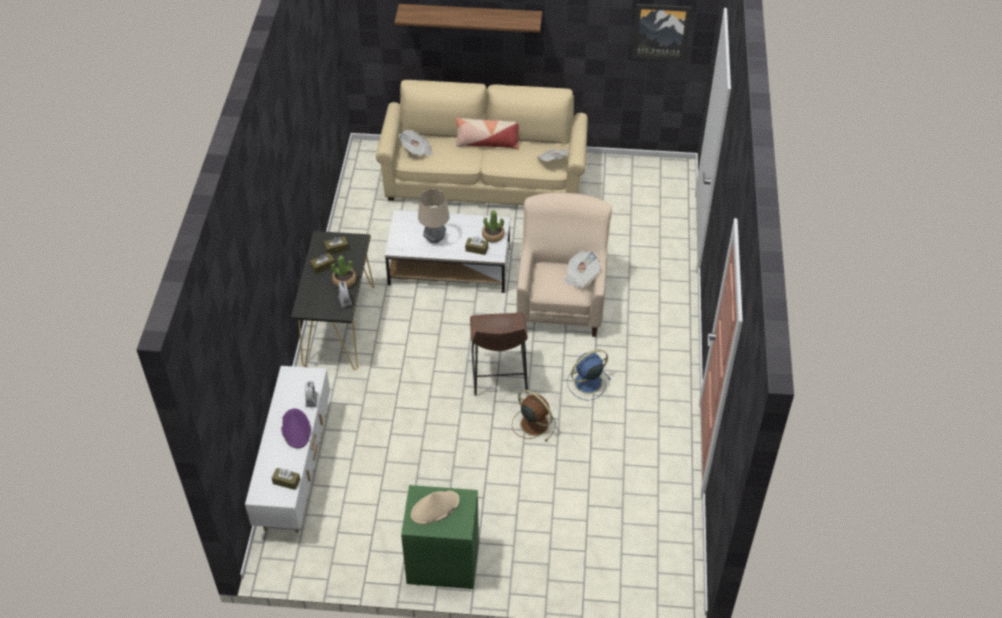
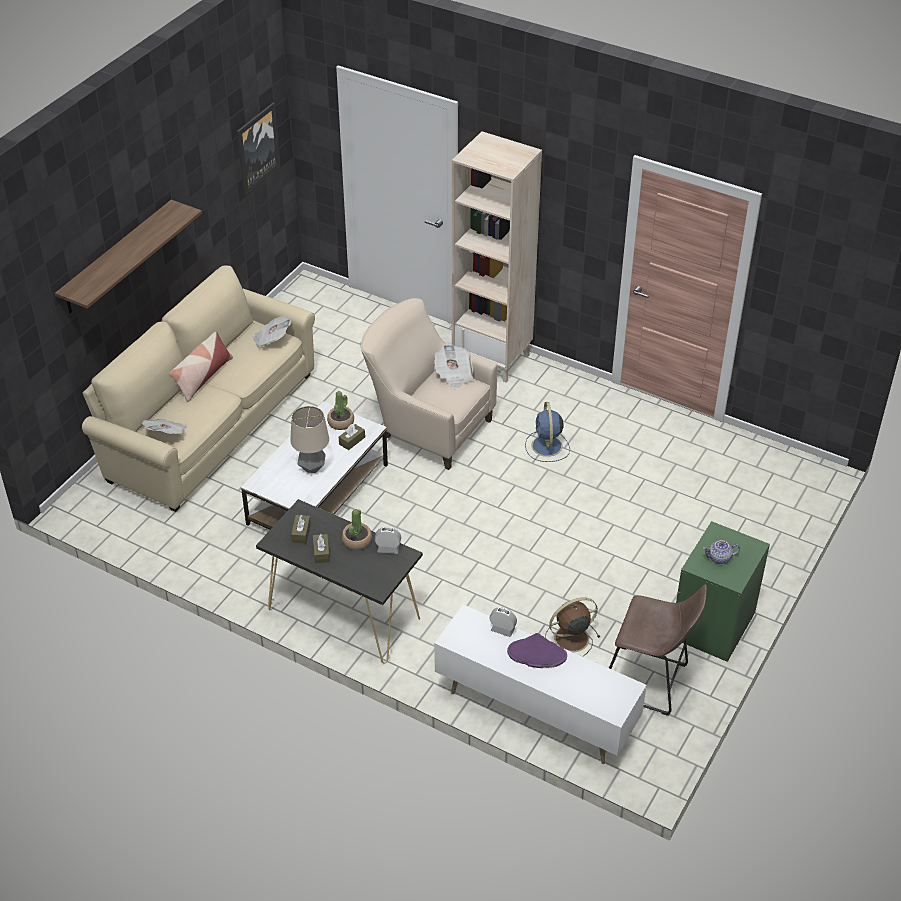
camera: 65 degrees left, 5 degrees down
(286, 481) = (607, 682): brown tissue box -> none
(435, 508) = (720, 558): beige hat -> teapot
(499, 376) = (500, 507): brown stool -> brown stool (649, 682)
(533, 423) = (576, 502): brown fan -> brown fan (570, 639)
(671, 311) = (492, 359): none -> beige bookcase

